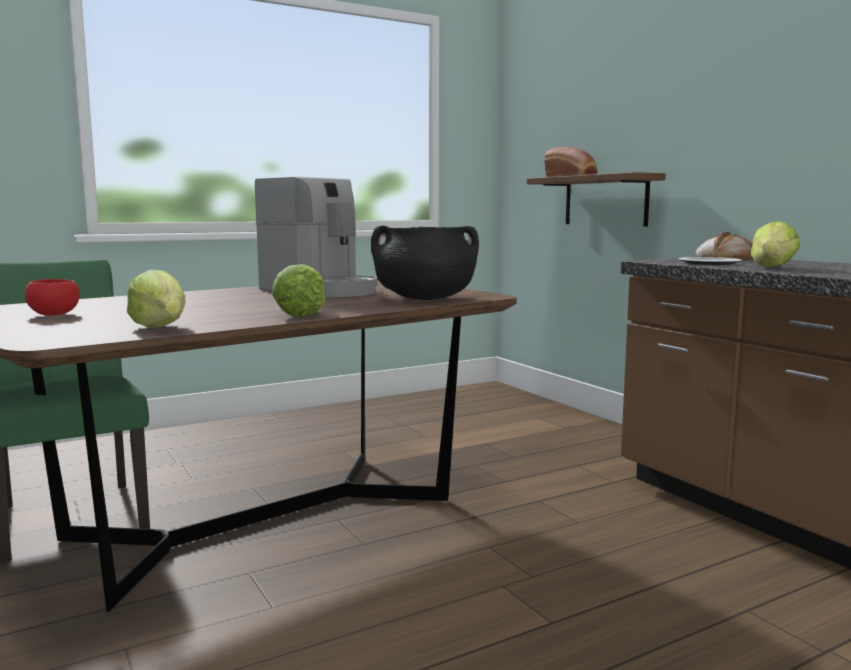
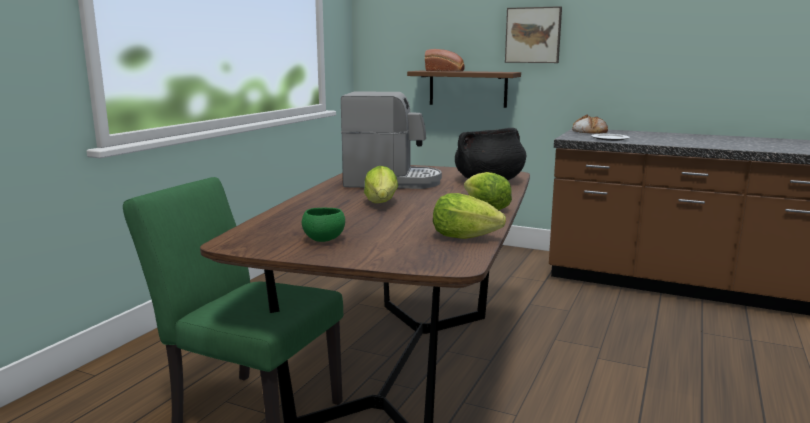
camera: 35 degrees left, 5 degrees up
(54, 314) = (324, 239): red bowl -> green bowl
(681, 117) = (533, 35): none -> picture
(772, 267) = (652, 140): lettuce -> lettuce (381, 203)

